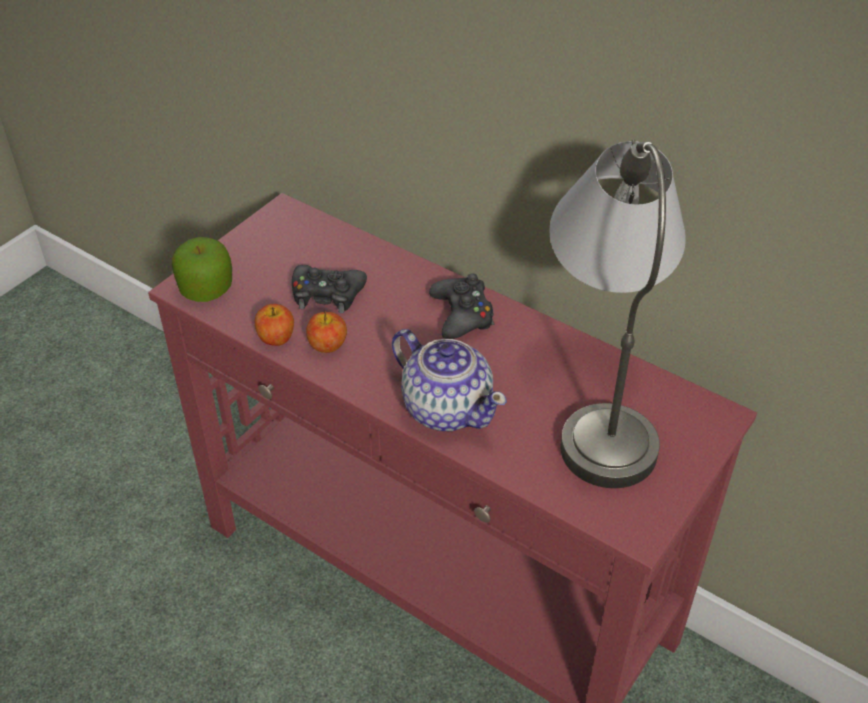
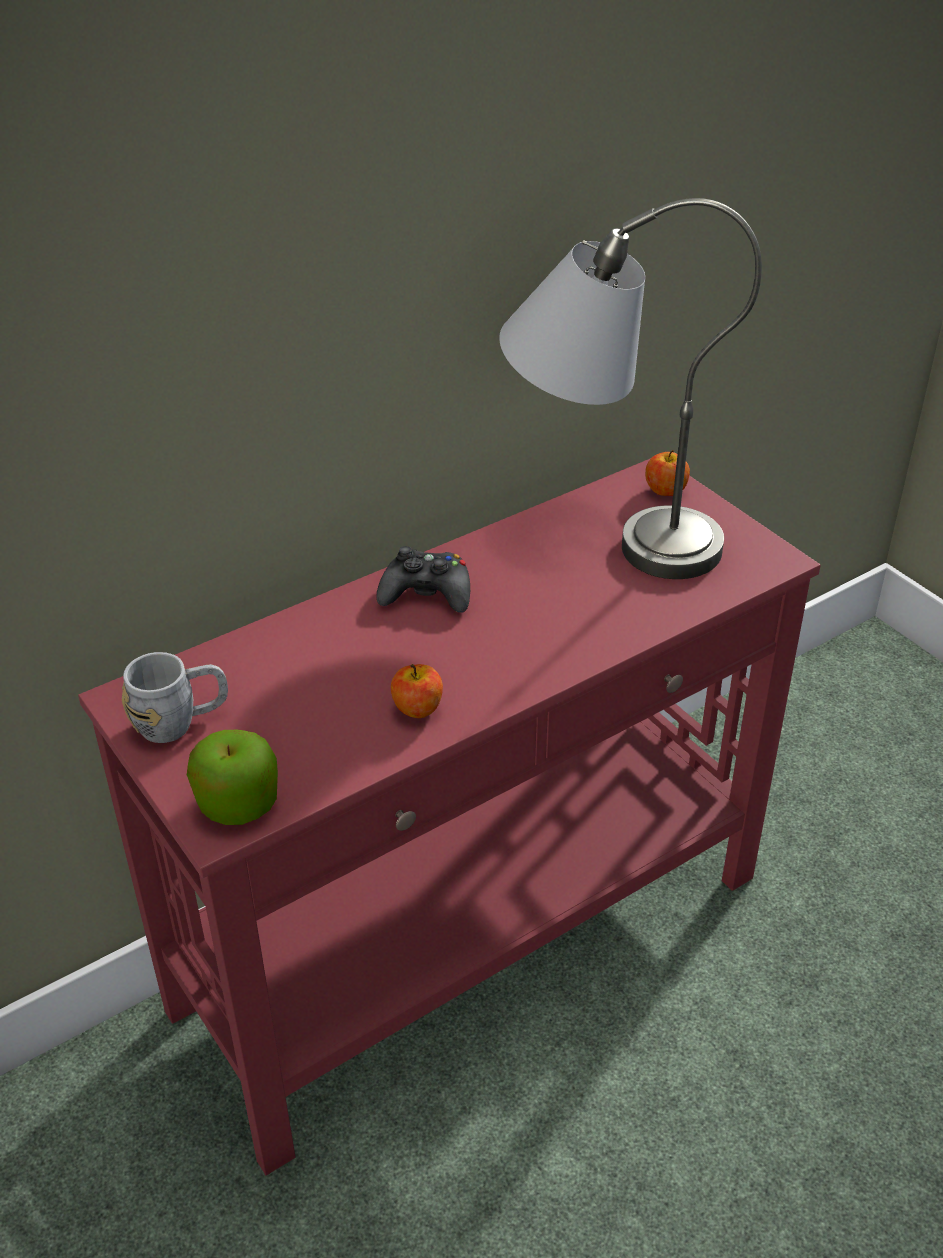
camera: 70 degrees left, 5 degrees down
(271, 241) = (180, 722): none -> grey mug
(276, 338) = (377, 751): apple -> apple (665, 490)
(327, 295) = (323, 691): black game controller -> none
(447, 407) = (566, 638): teapot -> none

